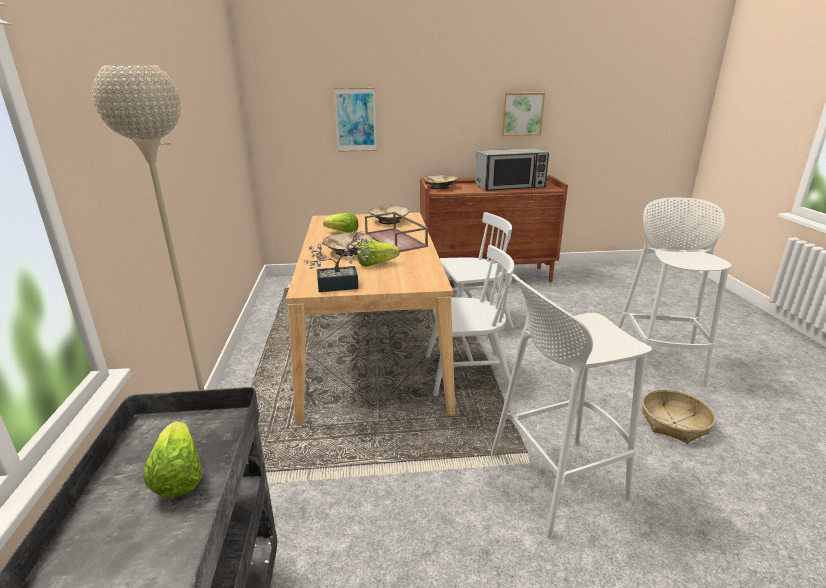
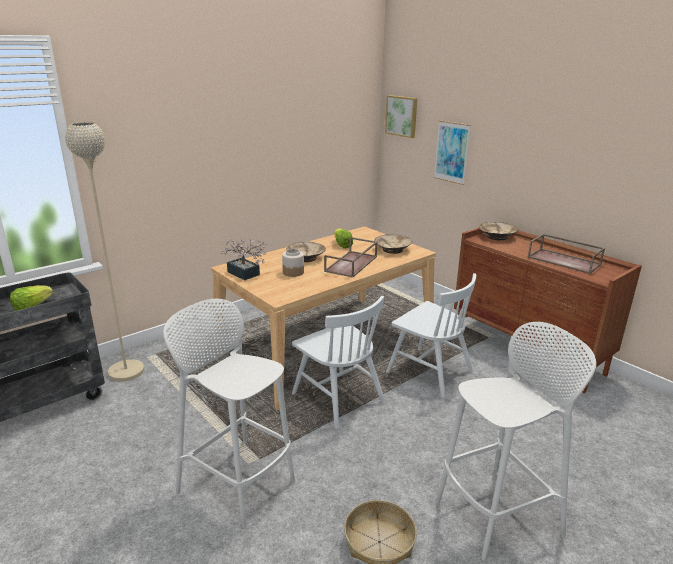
camera: 55 degrees right, 0 degrees up
(376, 264) = (293, 272): lettuce -> jar
(510, 186) = (564, 261): microwave -> brown tray
(521, 114) = (618, 180): picture -> picture (402, 116)

